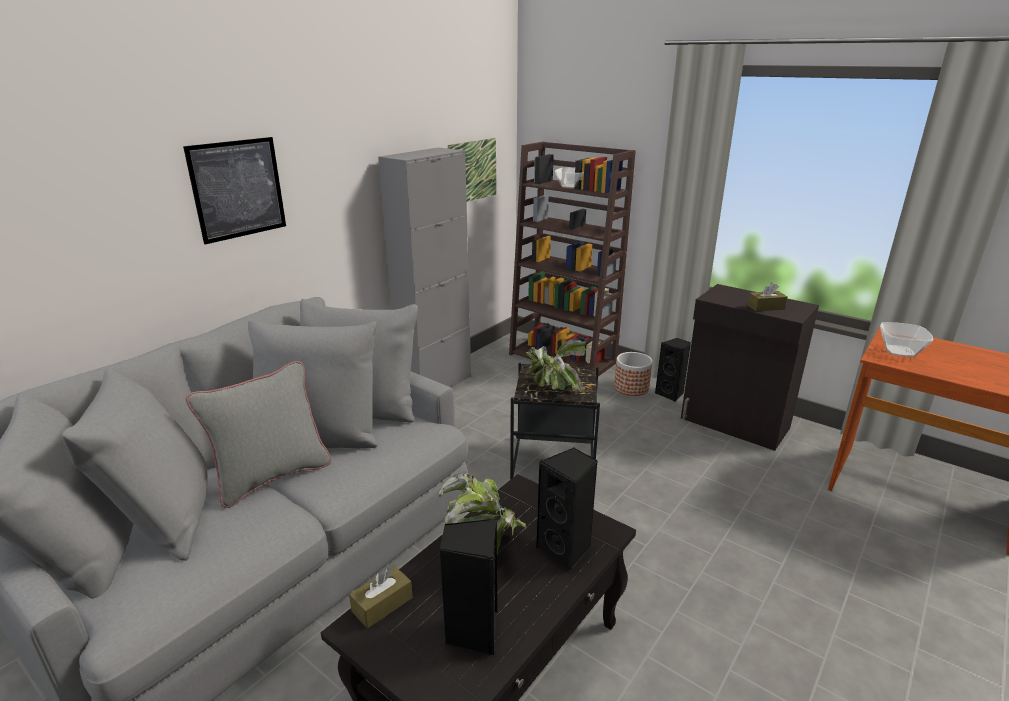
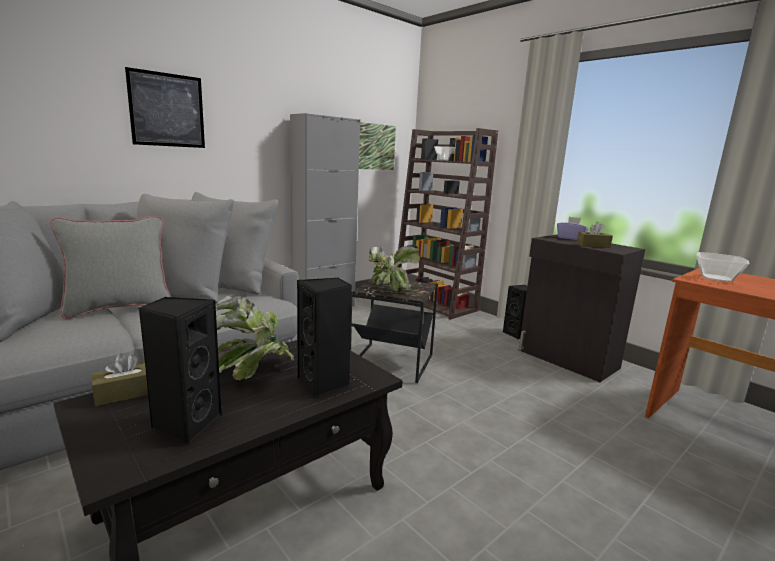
camera: 10 degrees right, 10 degrees down
(631, 387) = (483, 326): planter -> none
(736, 293) = (570, 238): none -> purple tissue box

